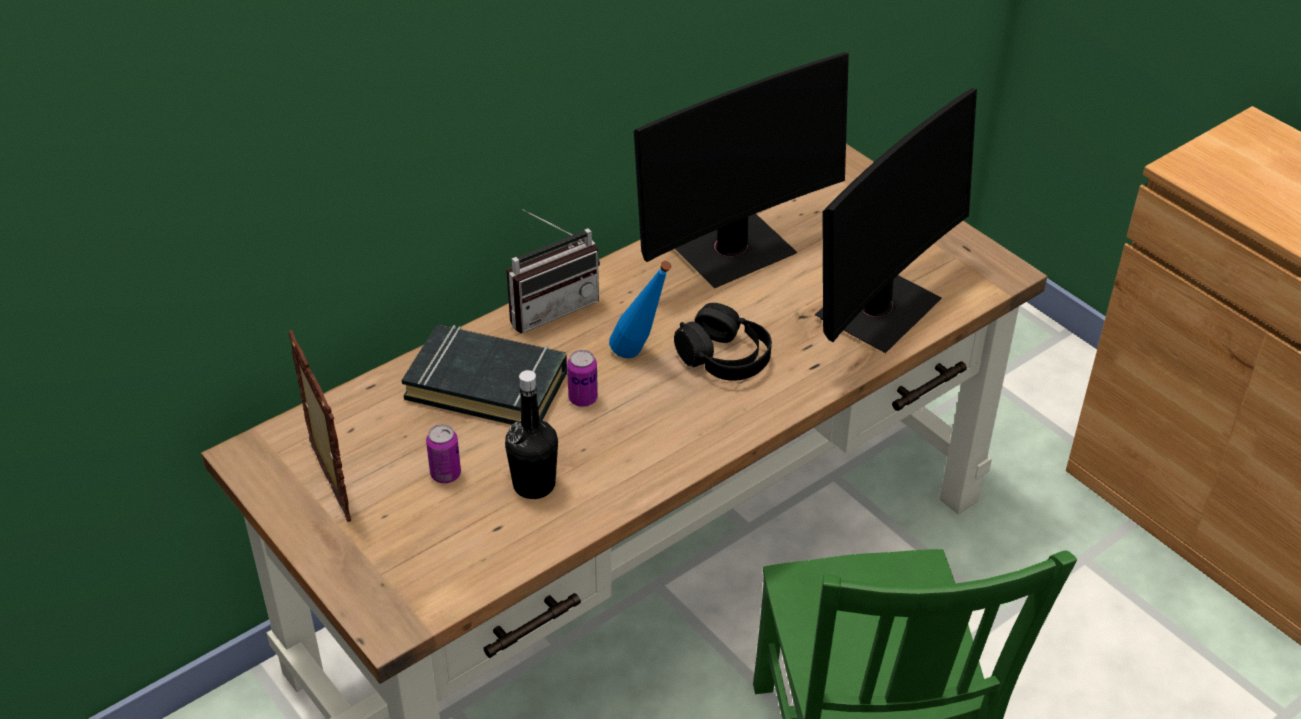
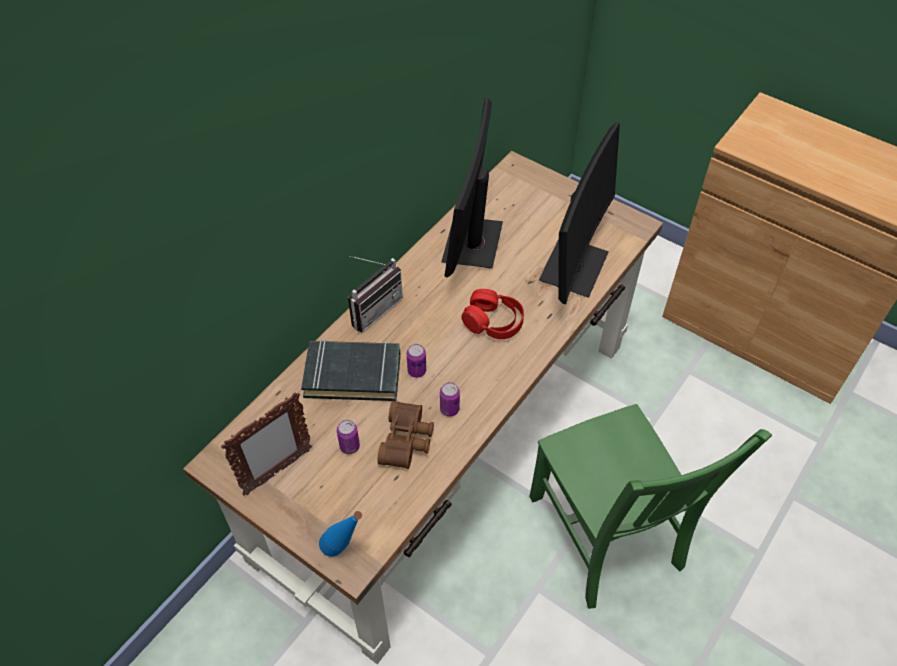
camera: 15 degrees left, 10 degrees up
(330, 484) = (277, 472): picture frame -> picture frame turned 90 degrees clockwise
(534, 485) = (408, 441): black bottle -> brown binoculars
(612, 457) = (449, 409): none -> can
(640, 357) = (442, 333): blue bottle -> blue bottle (345, 551)
(724, 358) = (493, 322): black headphones -> red headphones
(733, 251) = (472, 243): monitor -> monitor turned 150 degrees clockwise

